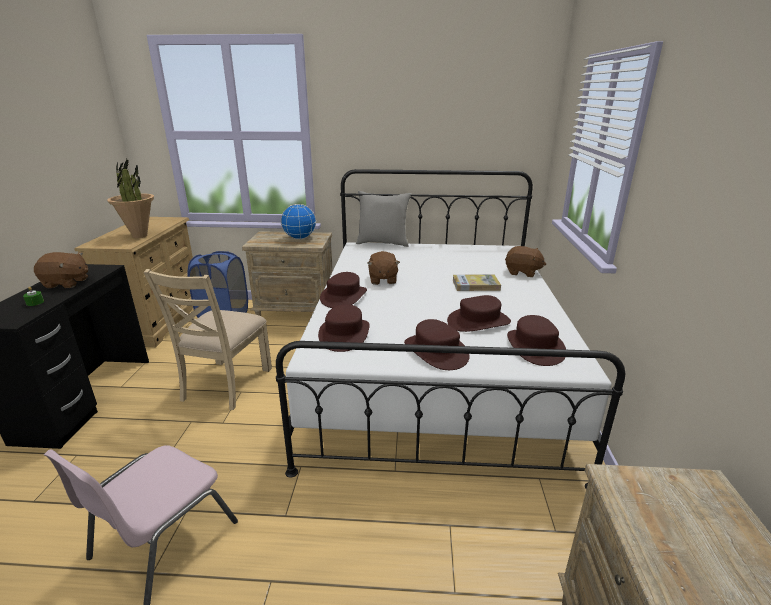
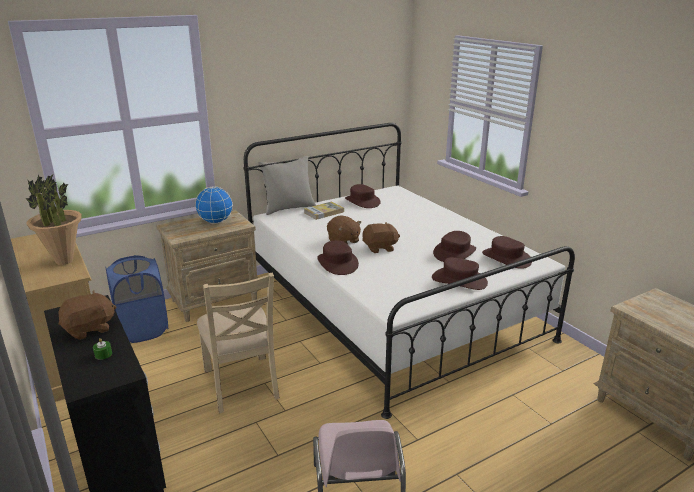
camera: 35 degrees left, 0 degrees up
(344, 334) = (386, 290): brown hat -> brown hat (362, 201)
(475, 285) = (414, 226): book -> book (324, 212)
(522, 272) = (430, 208): brown plush toy -> brown plush toy (380, 248)

